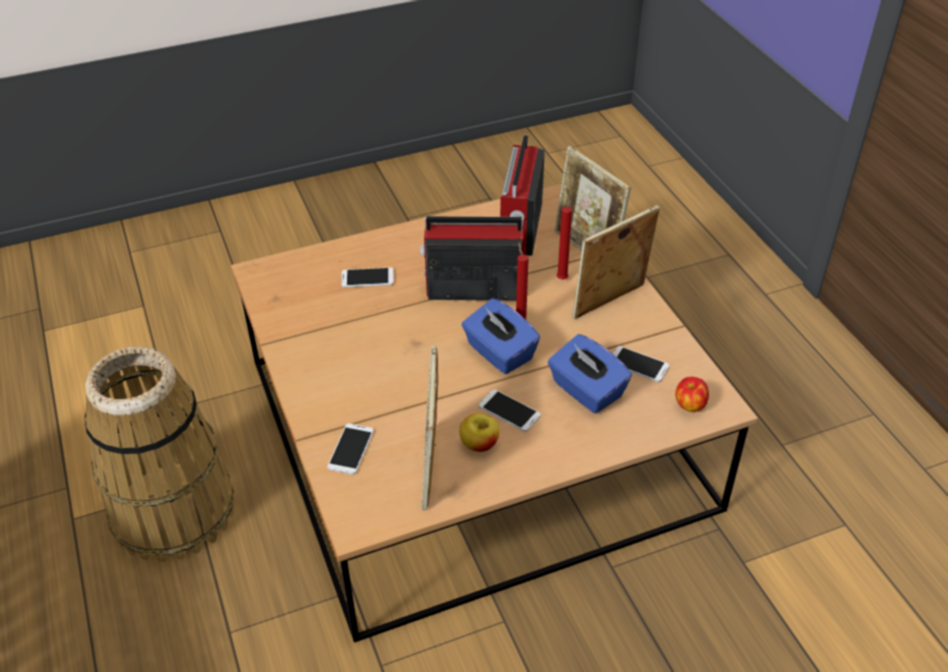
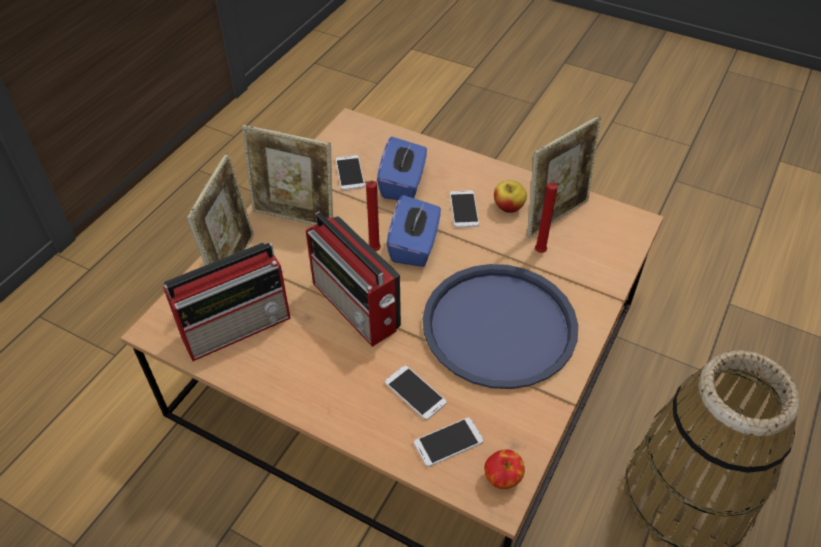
camera: 130 degrees left, 5 degrees up
(350, 449) = (592, 265): phone -> phone (448, 442)
(365, 350) = (499, 326): none -> blue tray
(562, 280) = (291, 258): red candle -> red candle (542, 251)
(689, 405) = (365, 136): apple -> apple (502, 478)

